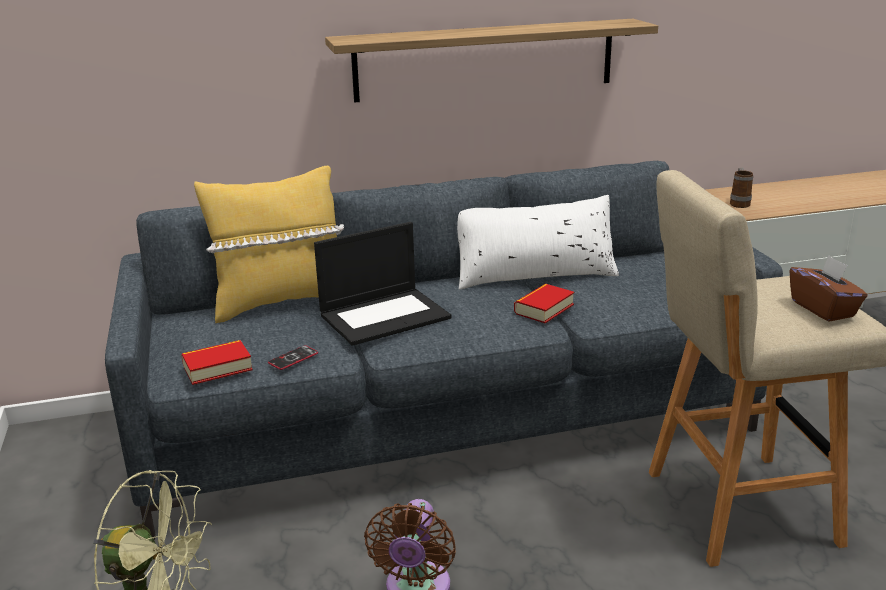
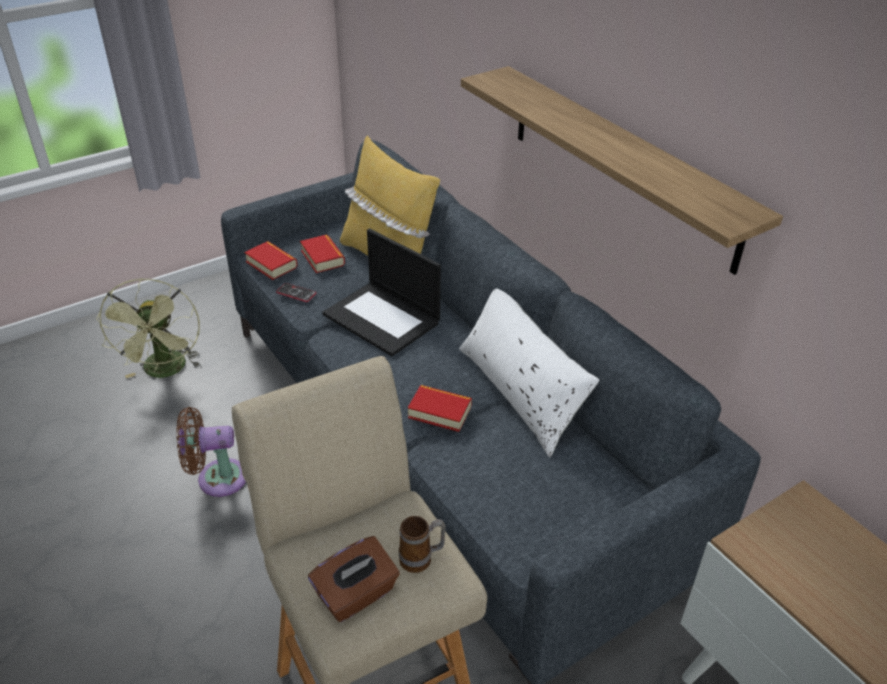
camera: 70 degrees right, 15 degrees up
(239, 335) = (322, 258): none -> book
(739, 203) = (781, 533): mug -> mug (422, 559)

